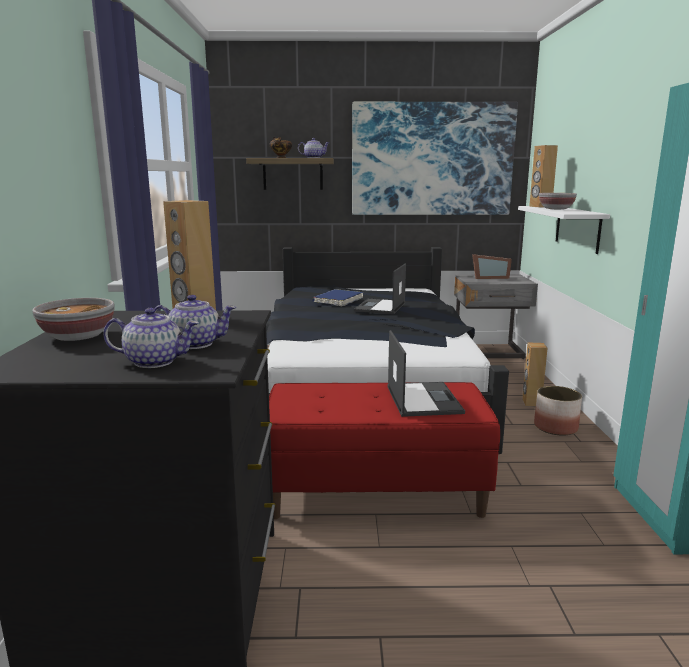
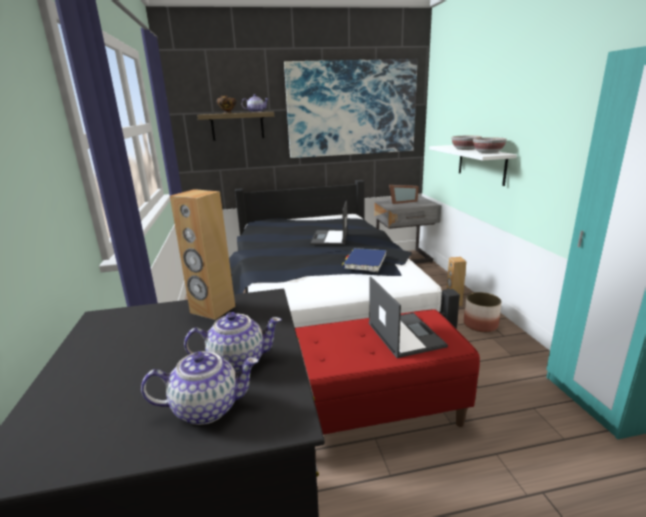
camera: 10 degrees left, 5 degrees up
(79, 336) = (94, 364): bowl -> bowl (488, 152)
(338, 300) = (291, 234): blue book -> blue book (365, 262)
(540, 206) = (448, 146): brown speaker -> none

